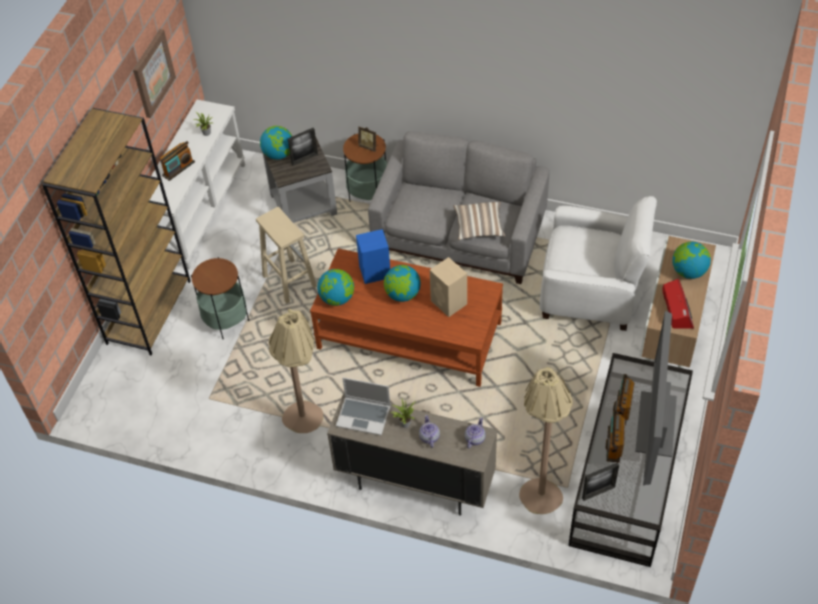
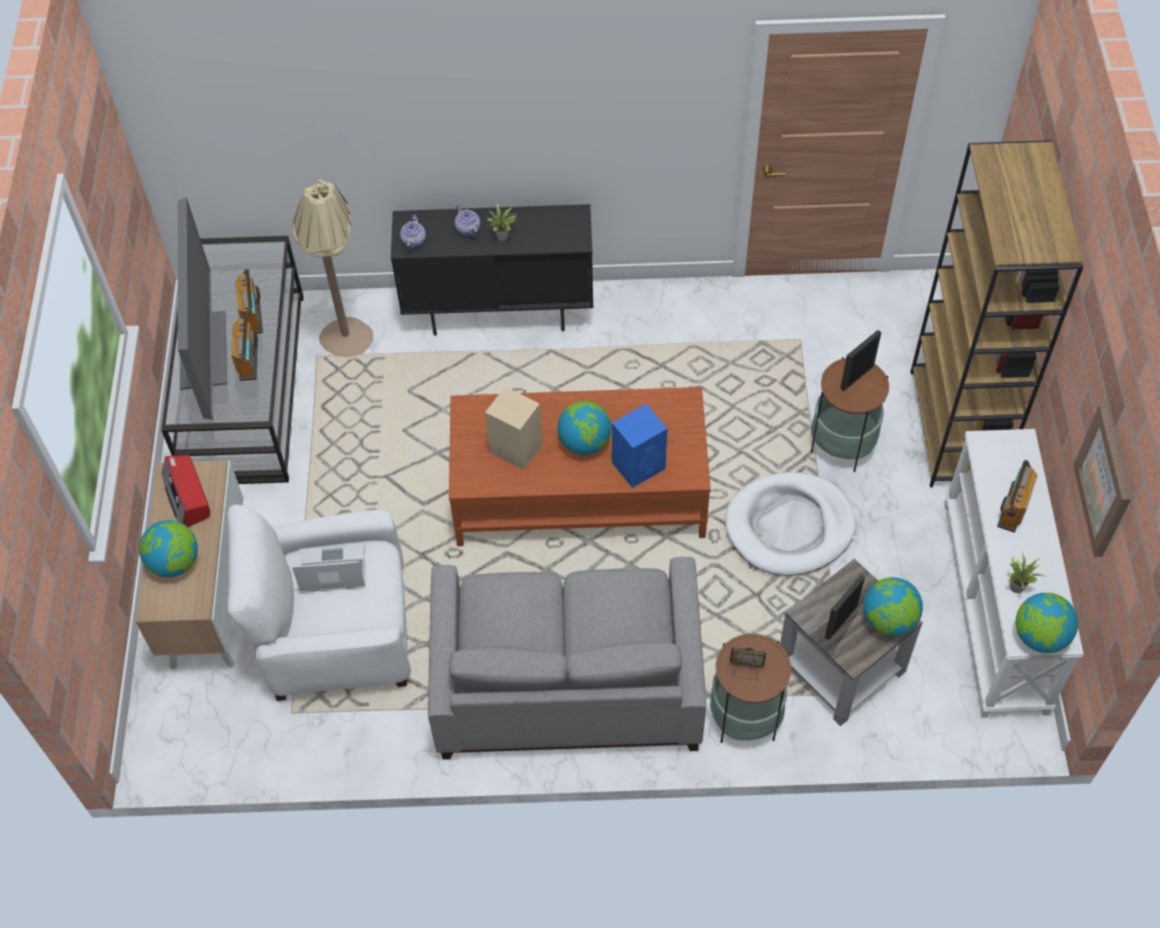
camera: 160 degrees right, 5 degrees up
(289, 281) = (789, 527): beige stool -> white dog bed
(306, 425) = (661, 341): beige floor lamp -> none
(337, 298) = (672, 412): globe -> globe (1039, 636)
(364, 416) = (554, 232): laptop -> laptop (332, 571)
(415, 484) = (499, 312): beige cabinet -> black cabinet
(479, 227) = (515, 596): pillow -> none
(598, 492) = (262, 257): picture frame -> picture frame (857, 377)

